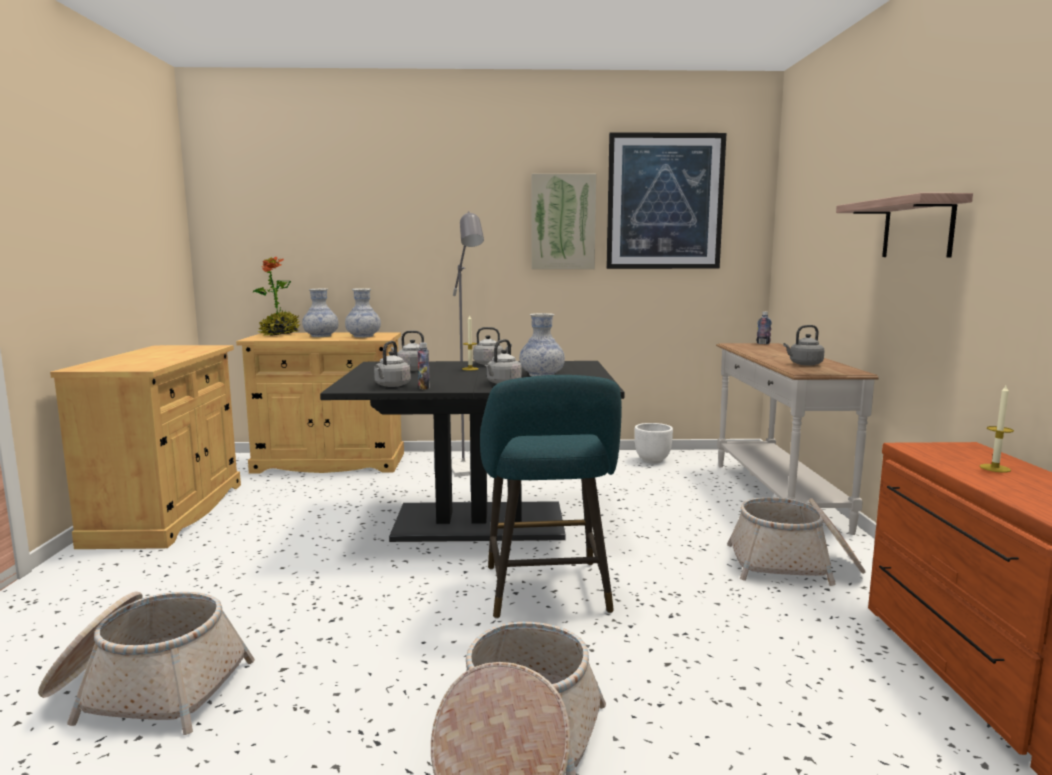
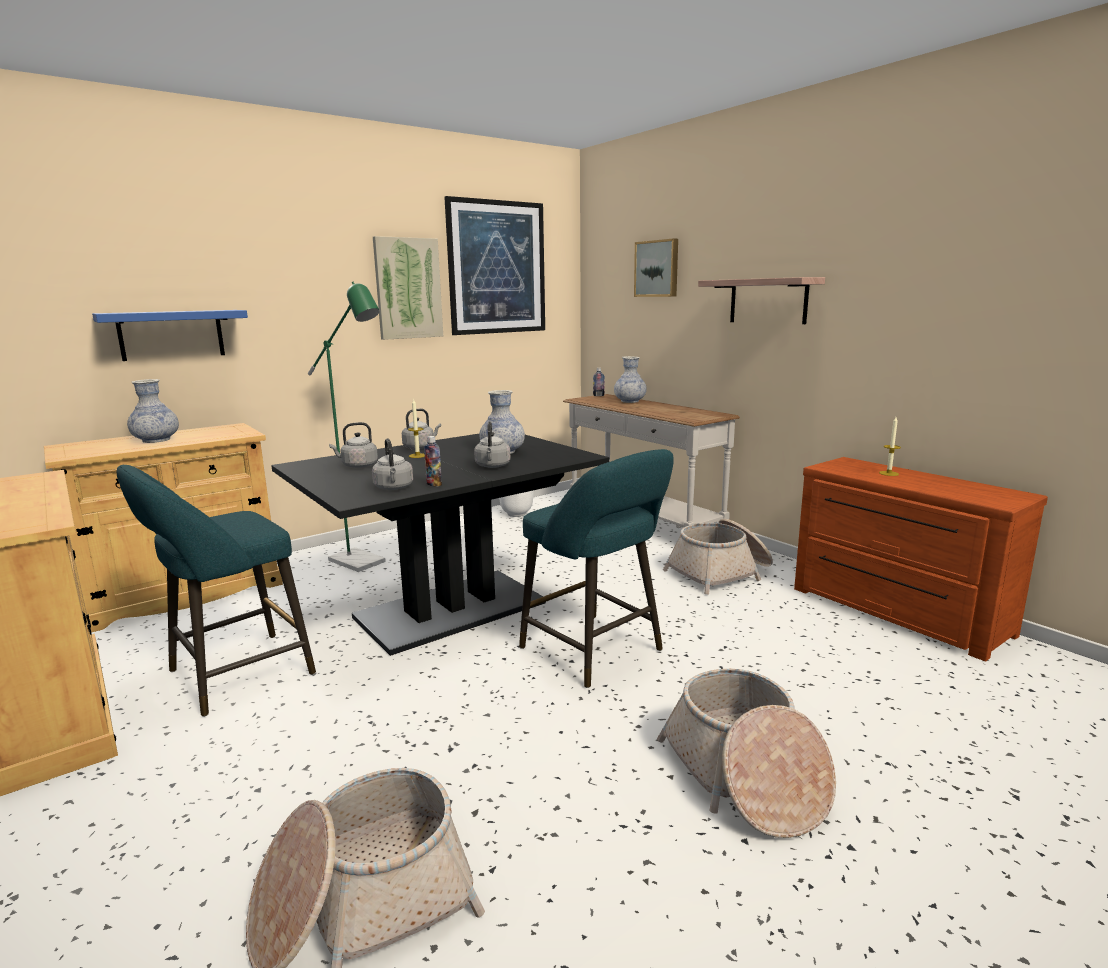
camera: 35 degrees left, 5 degrees up
(279, 334) = (83, 445): potted plant -> none
(282, 523) = (233, 676): none -> turquoise stool
(356, 256) = (171, 334): none -> blue shelf
(363, 336) = (216, 434): vase -> vase (630, 401)
(467, 471) = (363, 563): grey floor lamp -> green floor lamp
(804, 364) = (675, 412): grey kettle -> none
(829, 196) = (657, 268): none -> picture

